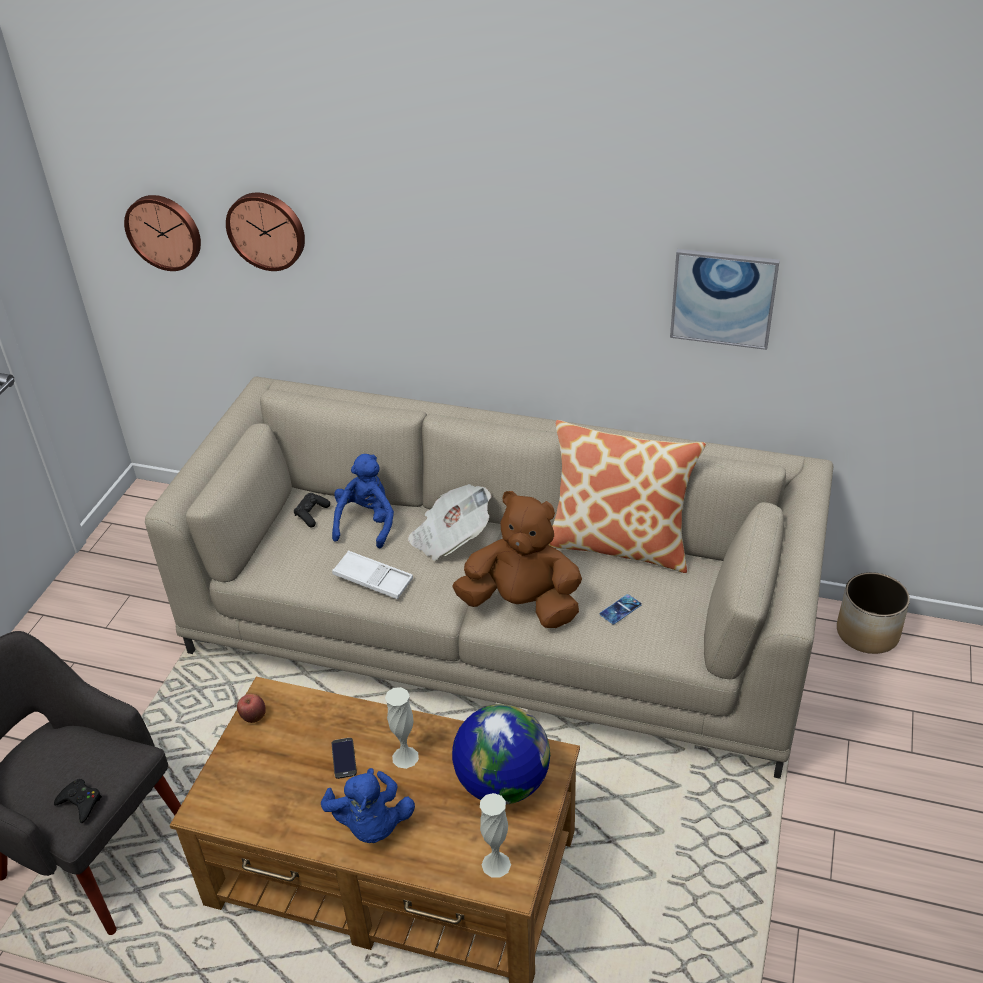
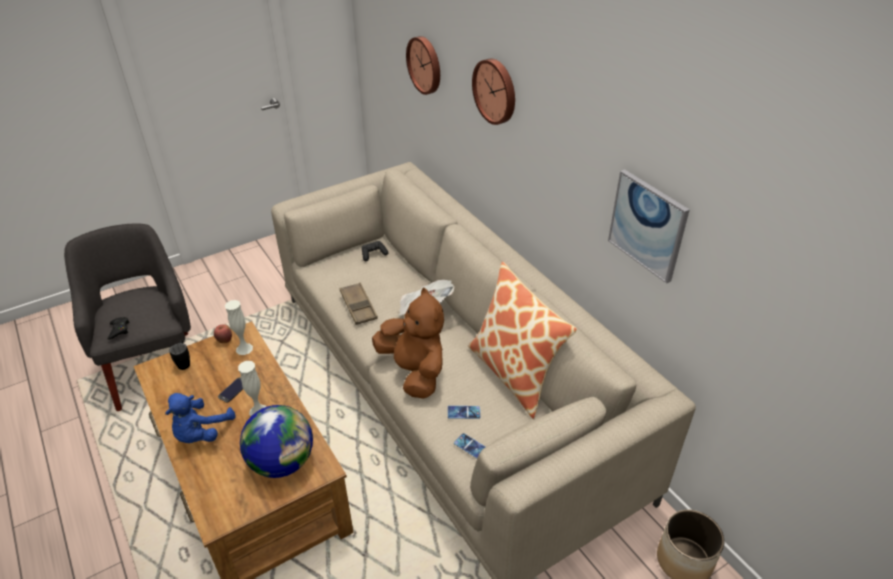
camera: 40 degrees right, 0 degrees up
(165, 231) = (387, 49): wall clock -> wall clock (496, 91)
(236, 774) = (184, 362): none -> black mug
(366, 523) = (393, 275): blue plush toy -> none
(373, 579) = (358, 306): white tray -> brown tray
(496, 864) = (224, 503): white vase -> white vase (244, 349)
(666, 634) = (471, 447): none -> phone

